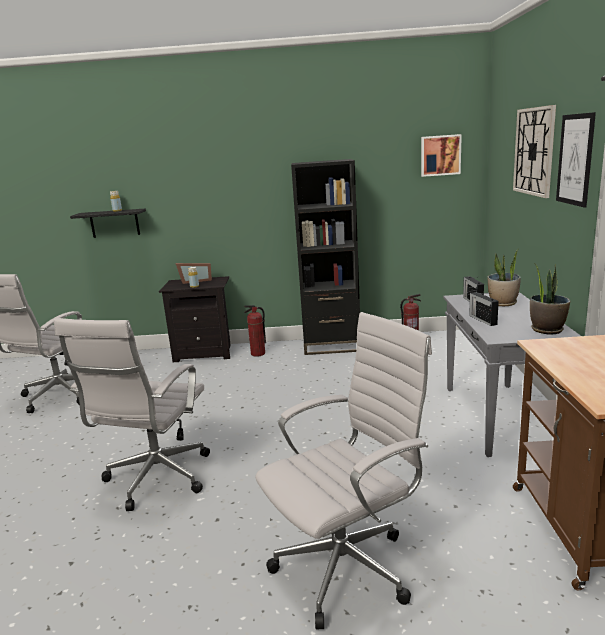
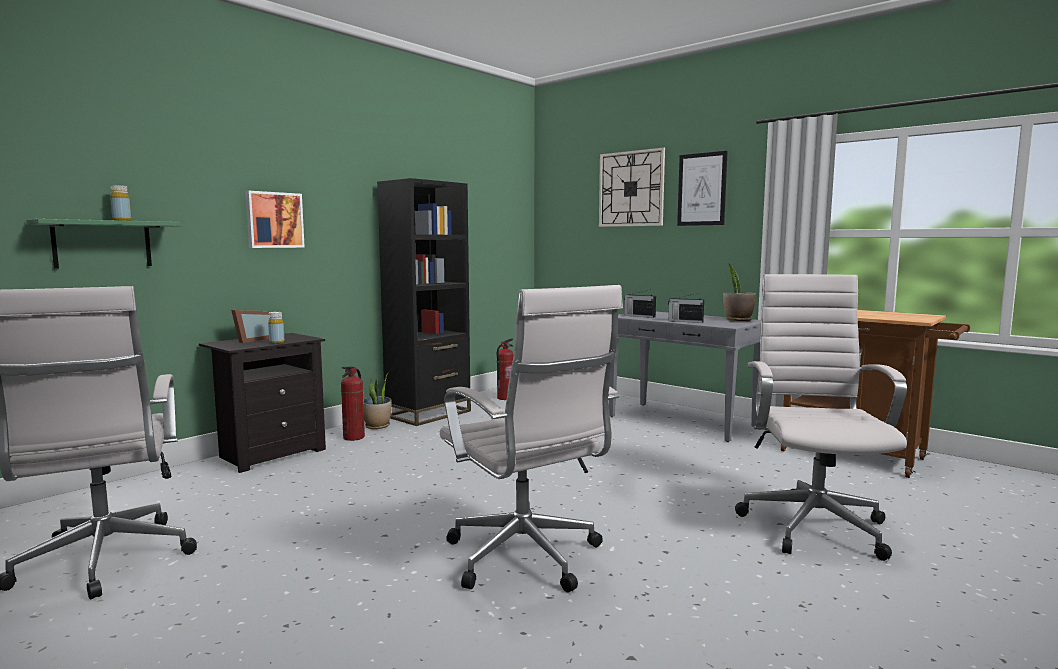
camera: 50 degrees left, 10 degrees down
(114, 223) = (102, 244): black shelf -> green shelf
(440, 155) = (503, 195): picture -> picture (274, 220)
(503, 303) = (662, 315): potted plant -> potted plant (377, 426)

